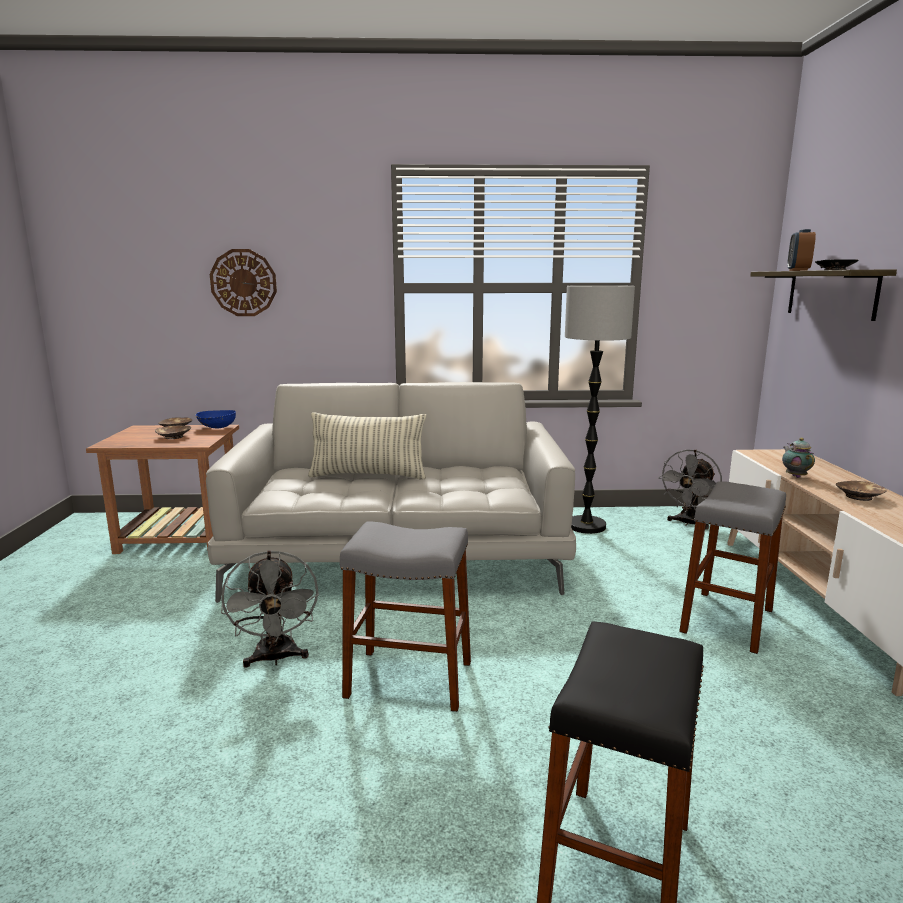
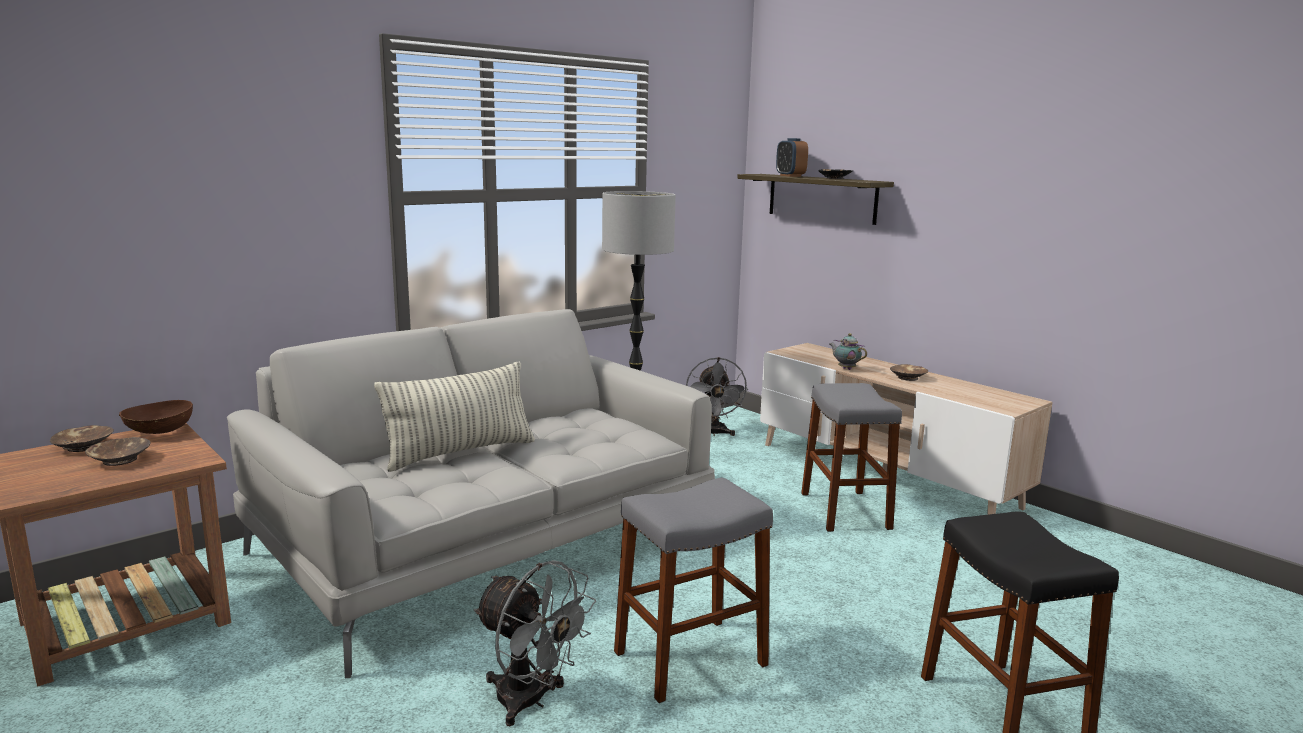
camera: 40 degrees left, 0 degrees up
(216, 428) = (159, 432): blue bowl -> brown bowl
(243, 283) = (163, 197): wall clock -> none

